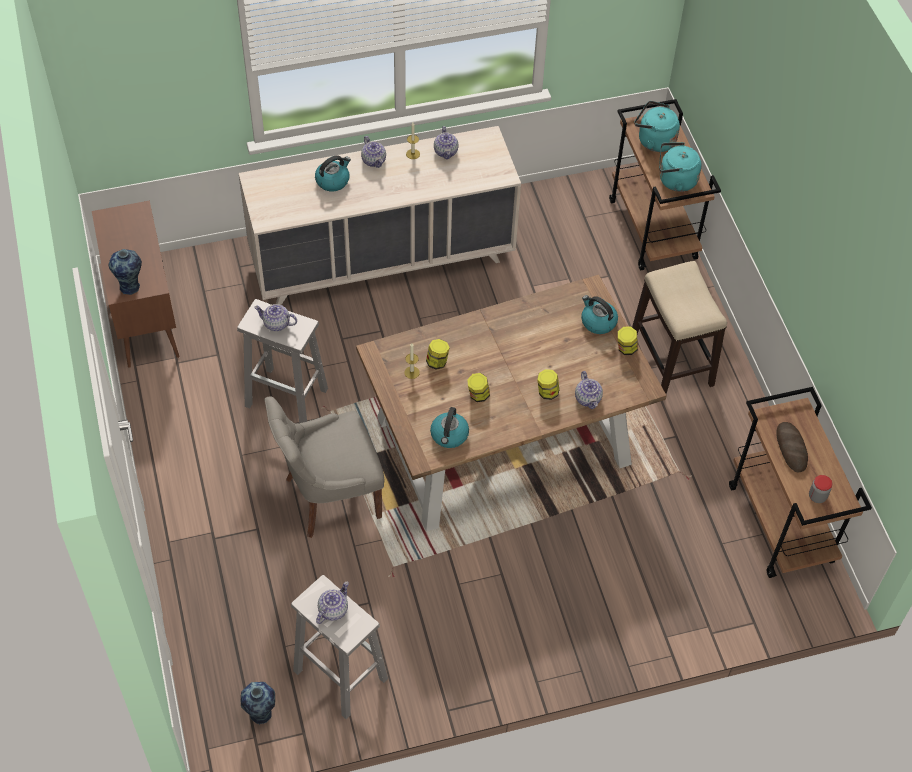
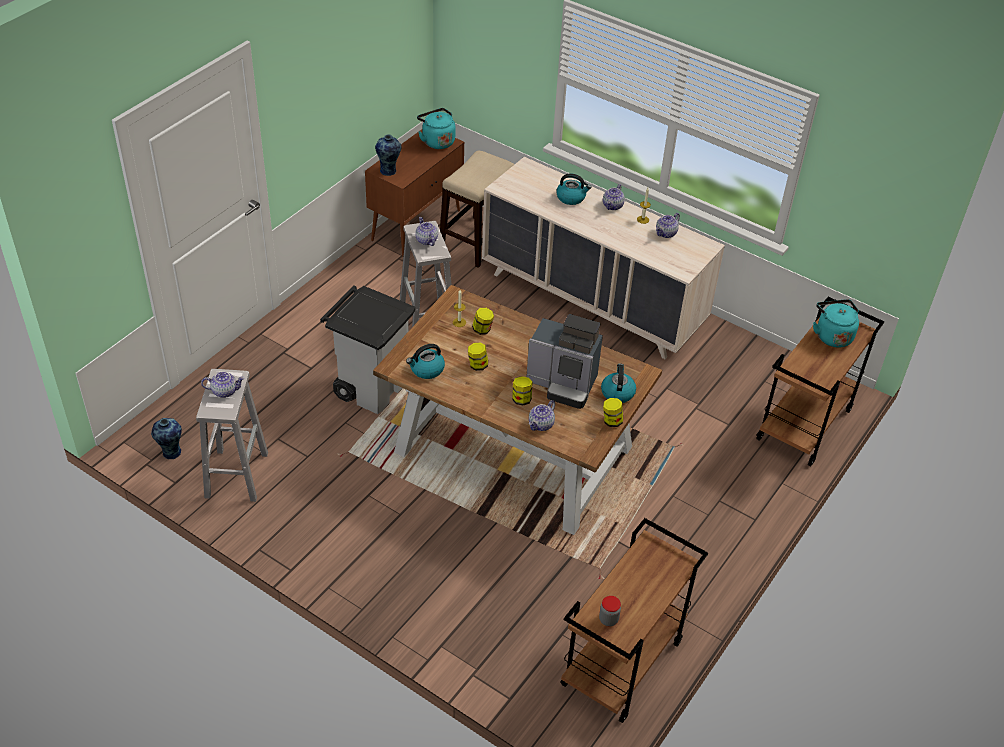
camera: 50 degrees right, 10 degrees down
(330, 497) = (371, 388): grey chair -> grey trash can
(555, 351) = (563, 384): none -> coffee machine
(671, 362) = (695, 506): stool -> stool (476, 242)
(675, 180) = (810, 367): turquoise kettle -> turquoise kettle (437, 141)
(791, 448) = (637, 576): bread -> none

